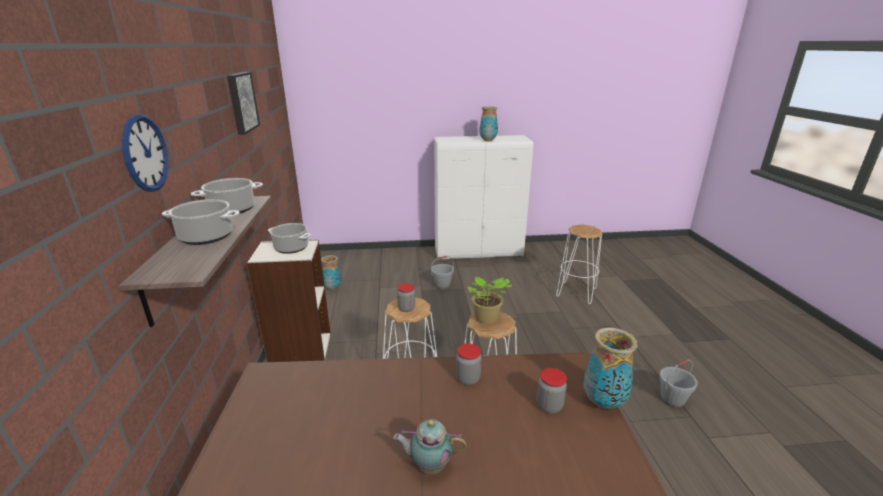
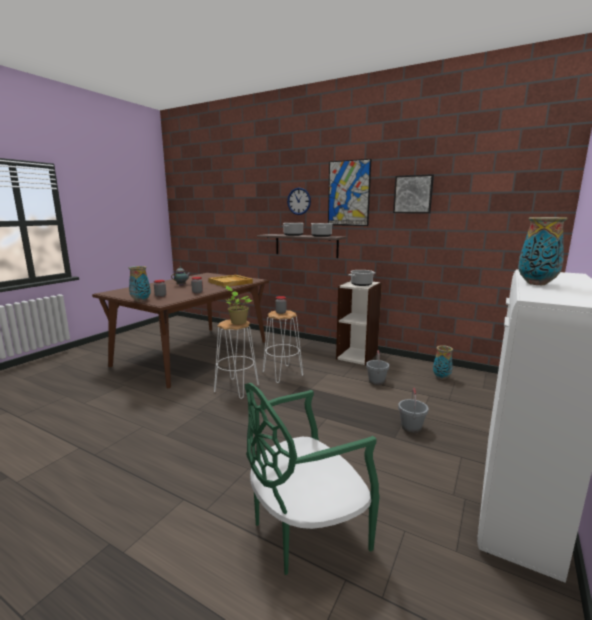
camera: 125 degrees right, 10 degrees down
(200, 113) = (348, 193): none -> picture
(328, 396) = (231, 282): none -> beige tray
(576, 293) = (305, 530): white stool -> green chair
(672, 399) = (113, 458): grey bucket -> grey bucket (376, 381)

